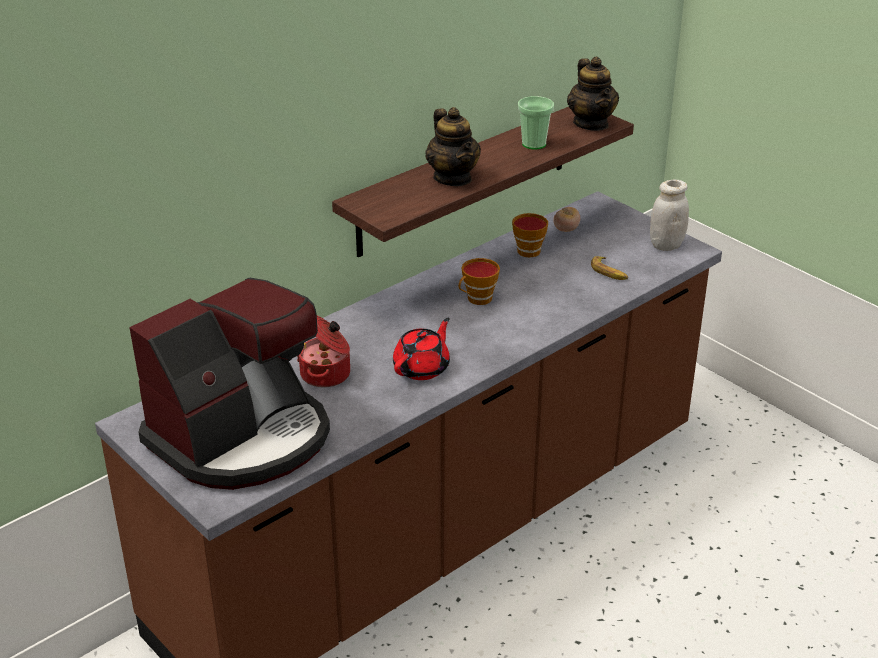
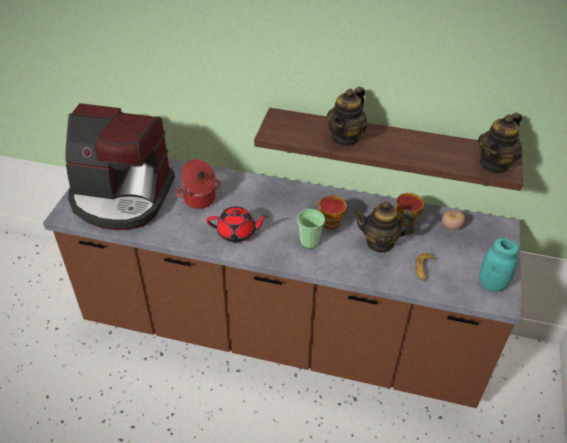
camera: 55 degrees right, 10 degrees up
(534, 144) = (431, 151): cup -> cup (309, 242)
(544, 280) = (380, 243): none -> teapot
(666, 245) = (491, 284): white jar -> turquoise jar

